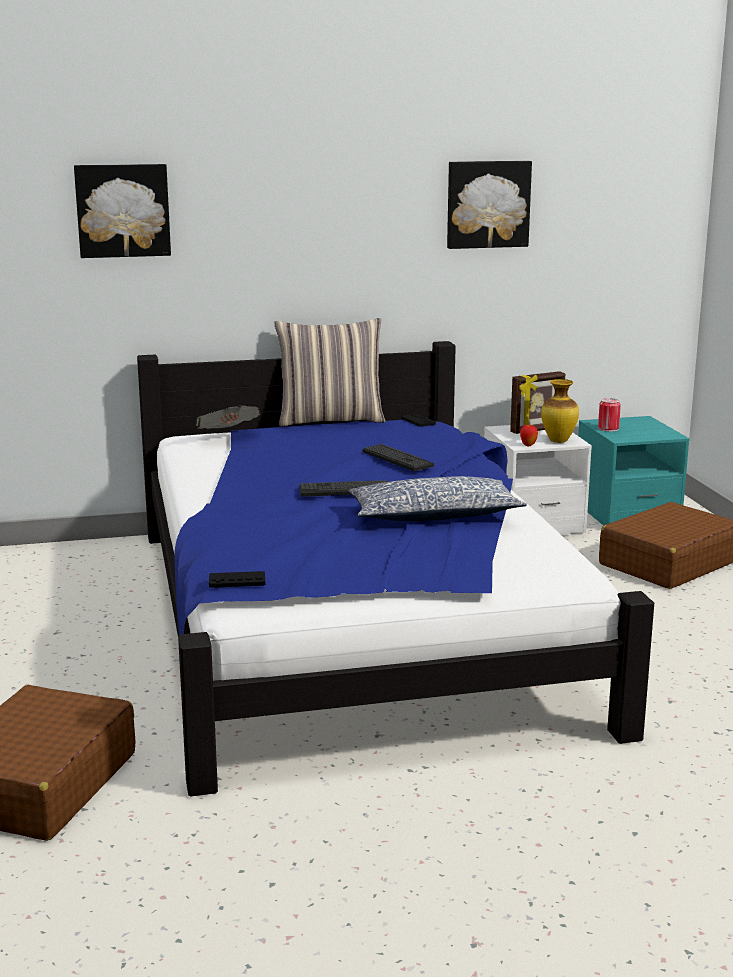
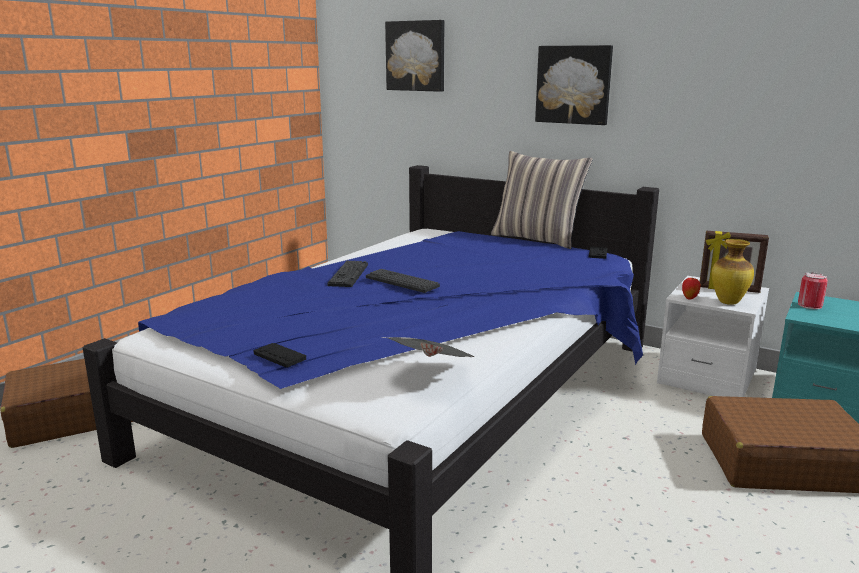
camera: 45 degrees right, 0 degrees up
(228, 436) = (445, 233): newspaper -> newspaper (432, 371)
(237, 581) = (181, 315): black game controller -> black game controller (279, 356)
(397, 459) = (499, 272): keyboard -> keyboard (348, 274)
(433, 516) = (413, 318): pillow -> none
(487, 204) = (713, 57): picture -> picture (574, 85)

